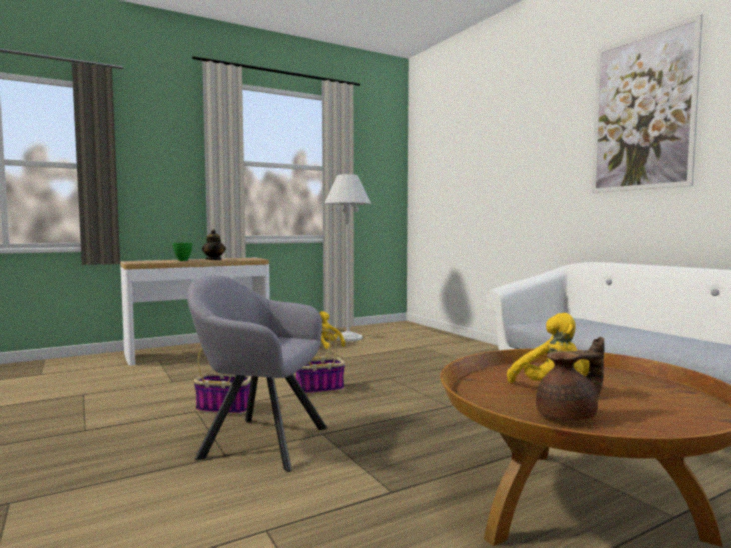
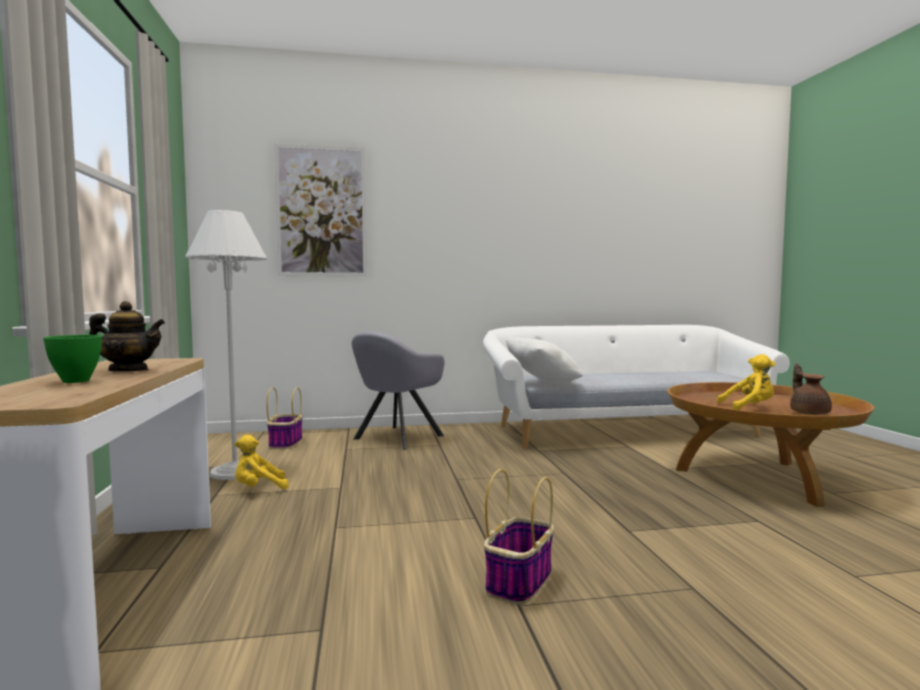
camera: 70 degrees left, 0 degrees up
(258, 441) = (649, 565): grey armchair -> grey armchair (395, 438)
(320, 389) = (472, 515): basket -> basket (285, 443)
(534, 323) = (542, 383): none -> white pillow
(642, 112) = (536, 207): picture -> picture (321, 211)

